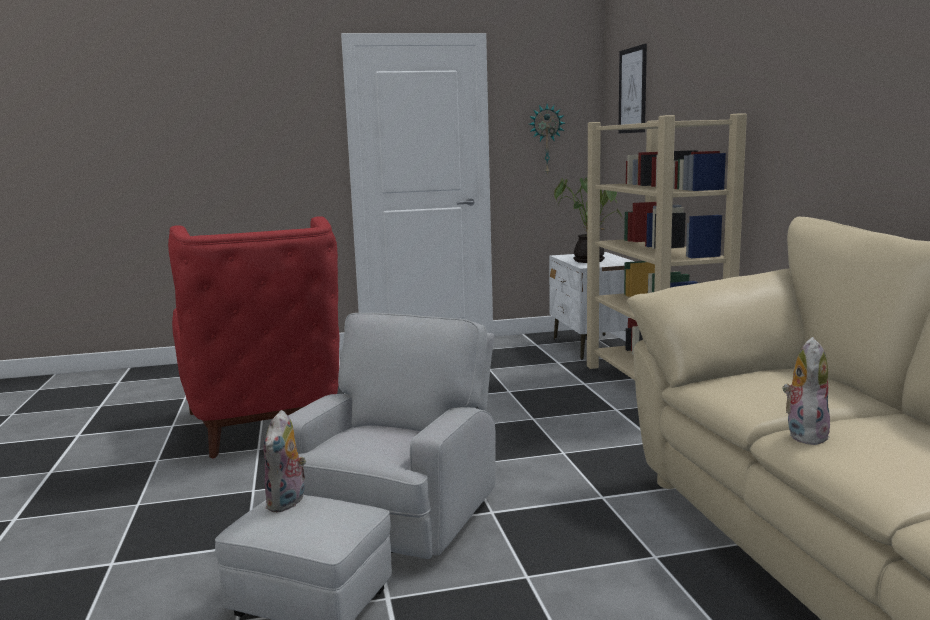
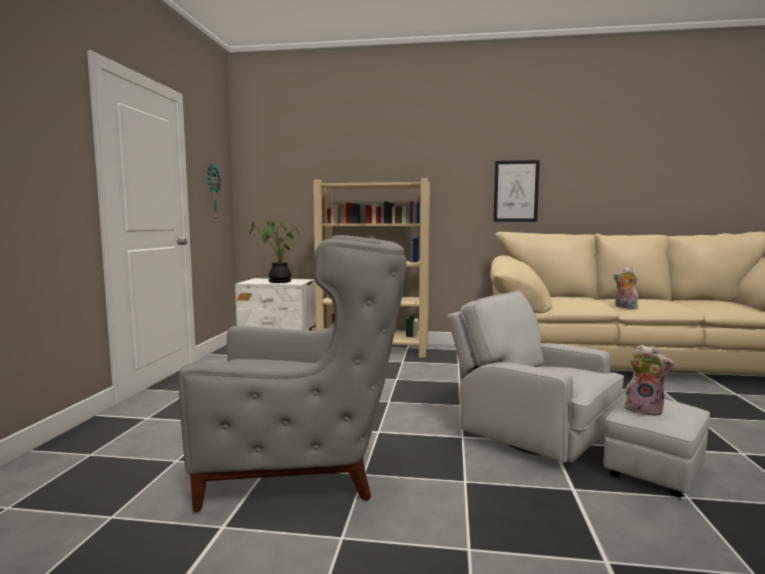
camera: 70 degrees left, 5 degrees down
(265, 427) = (305, 467): red armchair -> grey armchair
(632, 90) = (282, 162): picture -> picture (516, 191)

